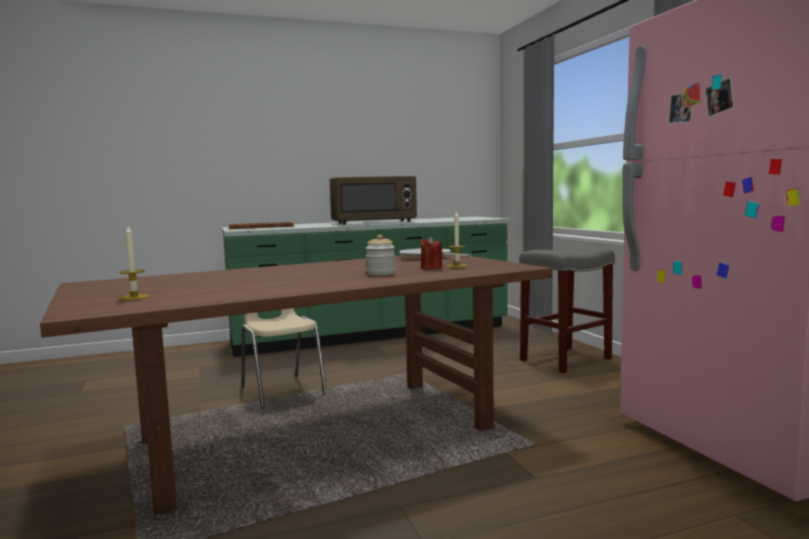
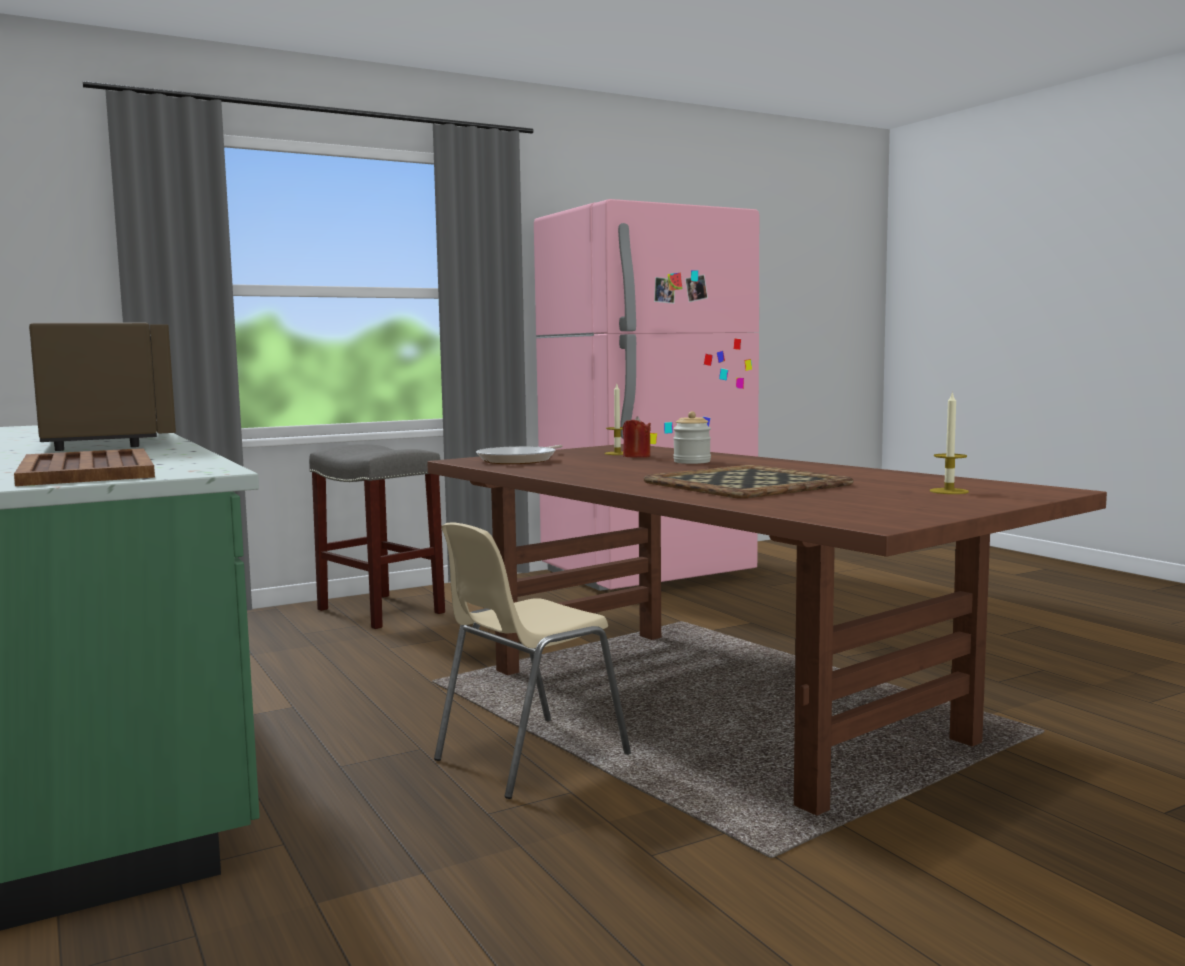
camera: 100 degrees left, 0 degrees up
(248, 277) = (746, 484): none -> tray

